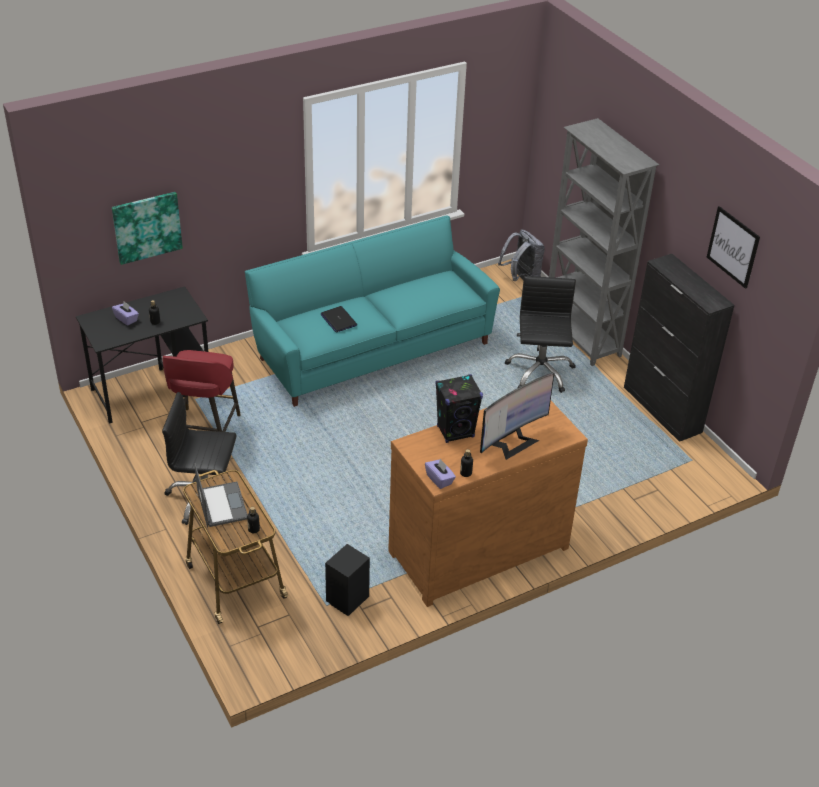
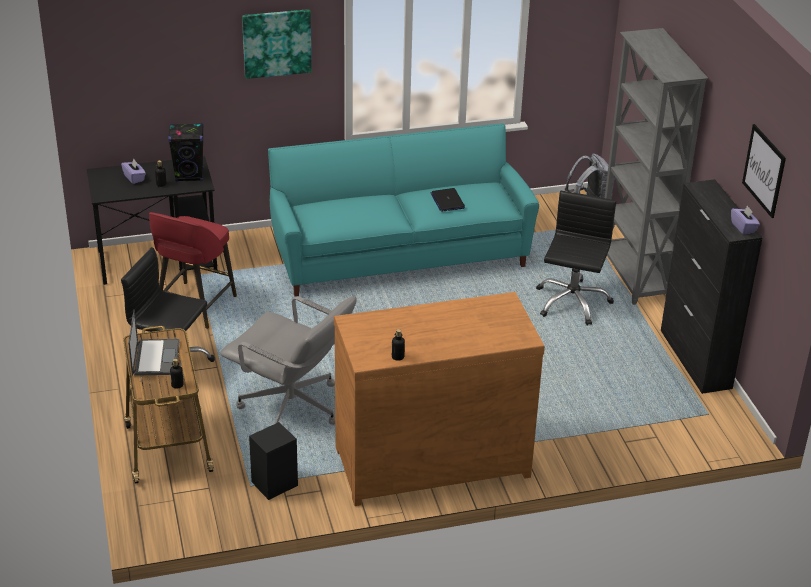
camera: 15 degrees right, 5 degrees down
(147, 227) = (168, 86): picture -> picture (276, 43)
(334, 519) = (292, 407): none -> grey office chair
(338, 320) = (354, 211): laptop -> laptop (447, 200)
(439, 479) = (367, 358): purple tissue box -> purple tissue box (743, 227)
(455, 431) = (405, 317): black speaker -> black speaker (189, 176)
(512, 442) = (461, 336): monitor -> none

